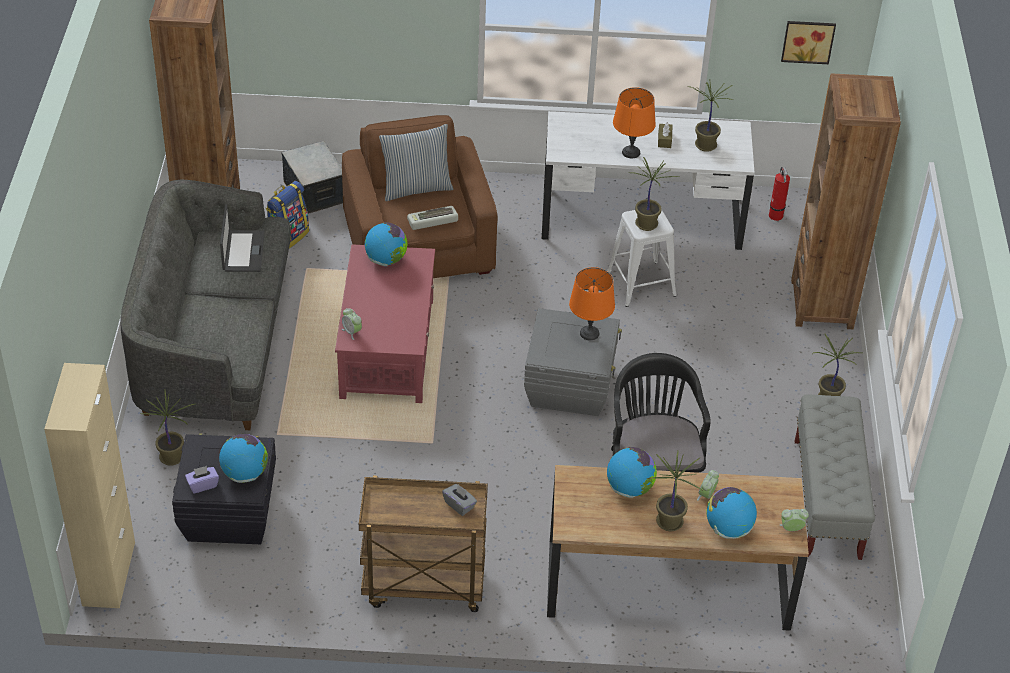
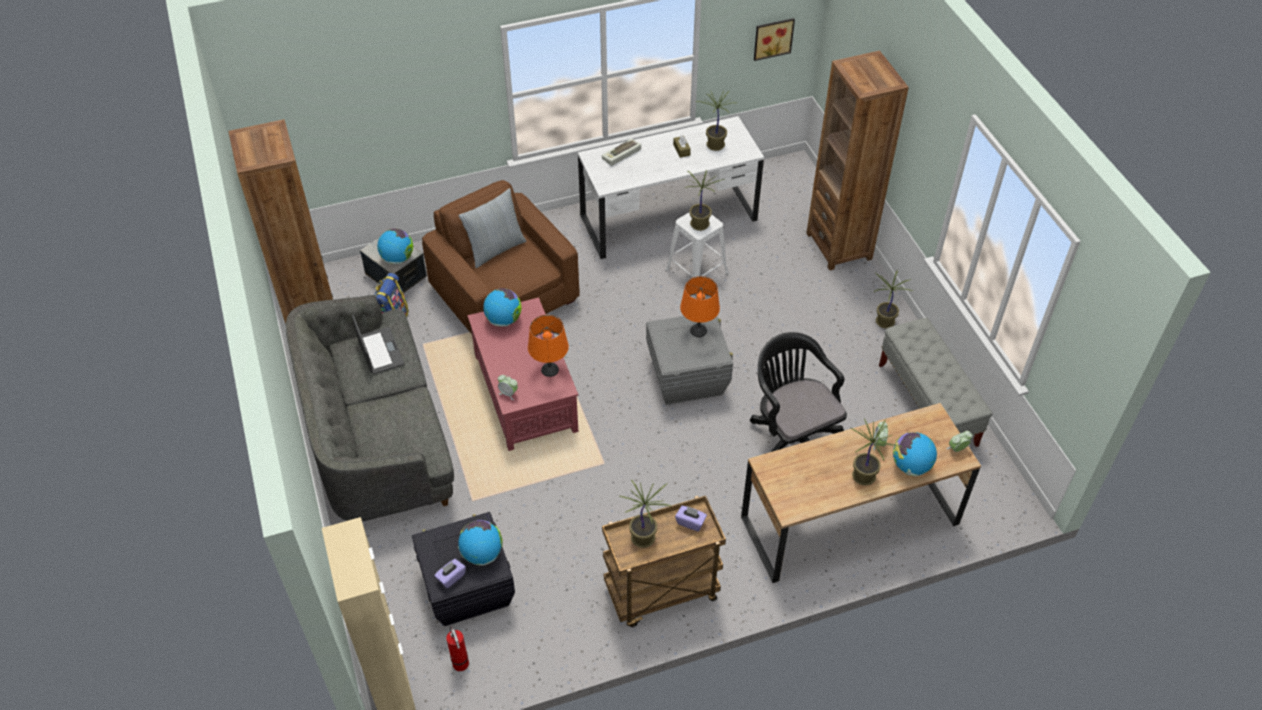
camera: 20 degrees left, 5 degrees up
(173, 457) = (393, 553): potted plant -> potted plant (644, 538)
(432, 221) = (524, 274): keyboard -> keyboard (621, 155)
(459, 505) = (690, 522): grey tissue box -> purple tissue box
(629, 488) = (817, 458): globe -> globe (397, 259)
(630, 152) = (661, 168): orange table lamp -> orange table lamp (549, 370)
(776, 217) = (768, 186): fire extinguisher -> fire extinguisher (461, 665)

